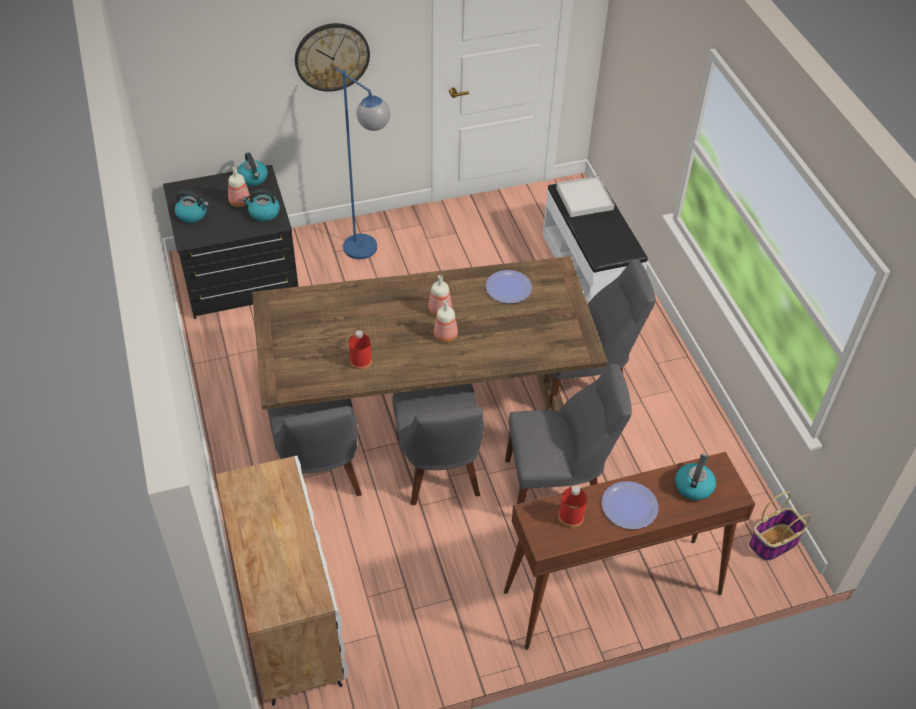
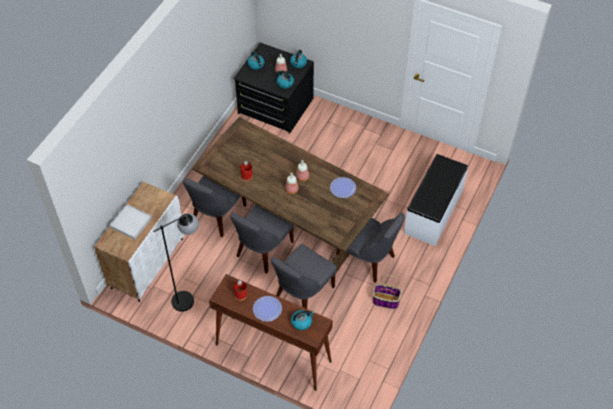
camera: 45 degrees right, 5 degrees up
(332, 57) = (354, 26): wall clock -> none
(368, 253) = (341, 133): blue floor lamp -> none
(411, 615) = (189, 297): none -> black floor lamp
(557, 485) = (302, 294): grey chair -> grey chair turned 90 degrees clockwise
(584, 199) = (445, 172): white tray -> white tray (131, 223)
(773, 543) = (363, 391): basket -> basket (385, 301)

